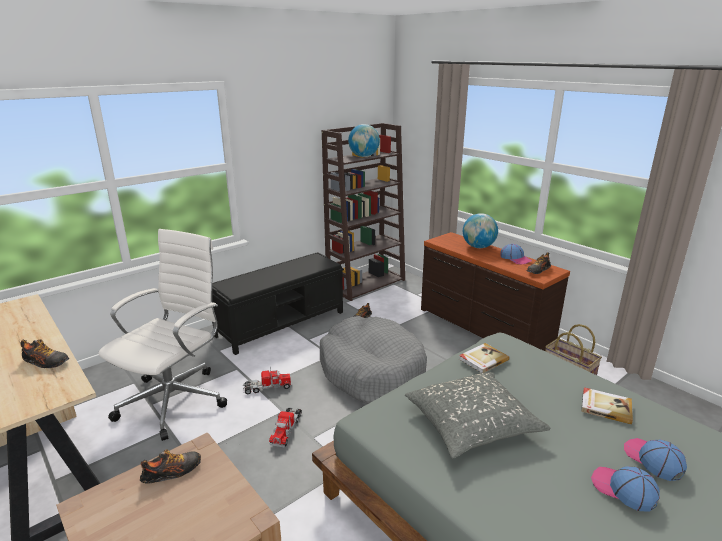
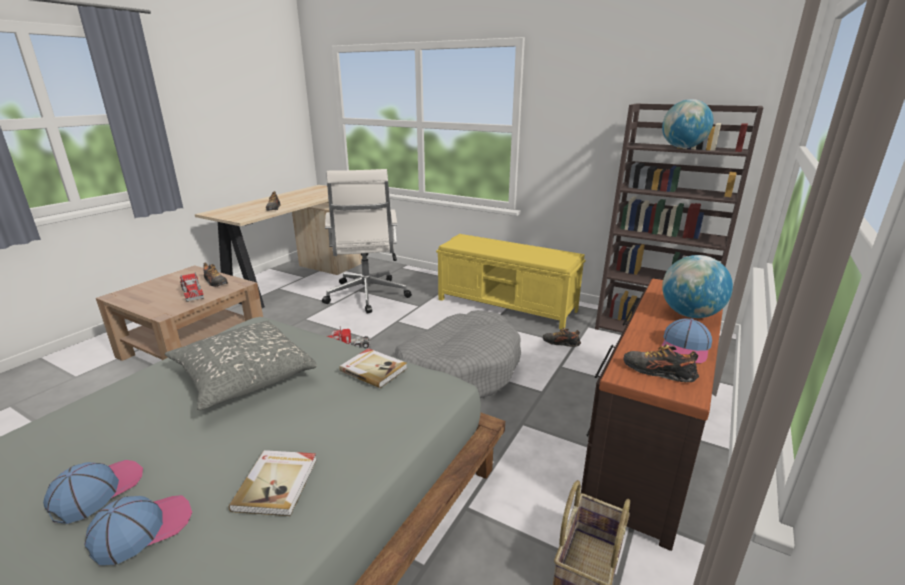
camera: 70 degrees right, 0 degrees up
(176, 399) = (367, 296): white office chair -> white office chair turned 75 degrees clockwise
(267, 387) = (399, 324): toy truck -> toy truck (192, 293)
(282, 323) = (507, 305): black bench -> yellow bench

